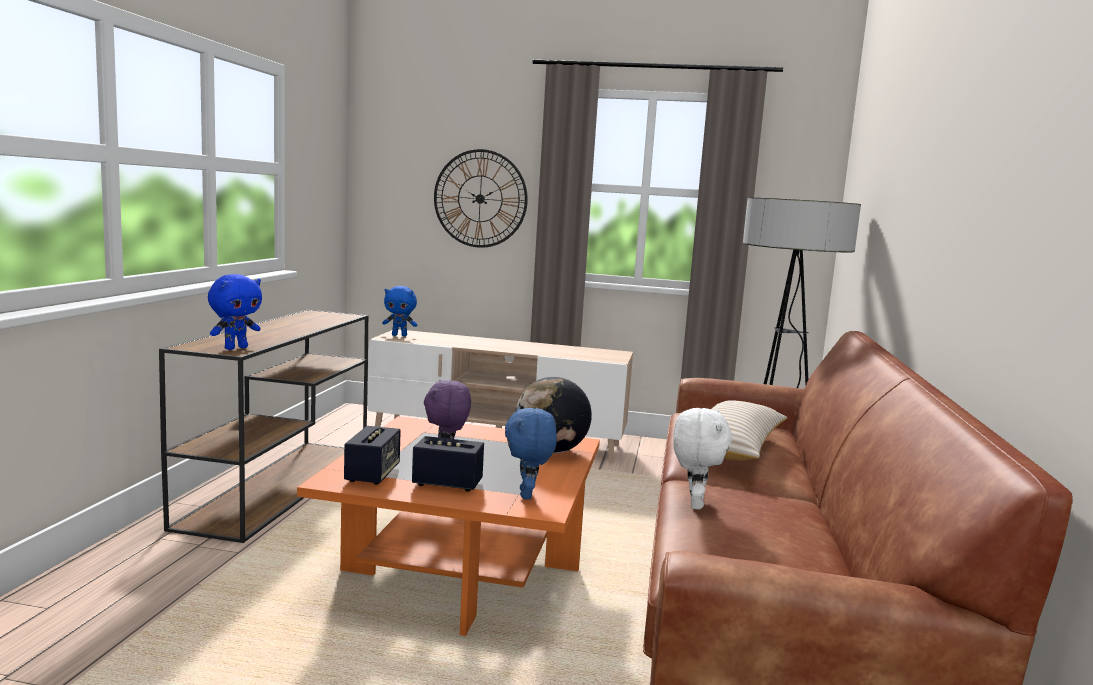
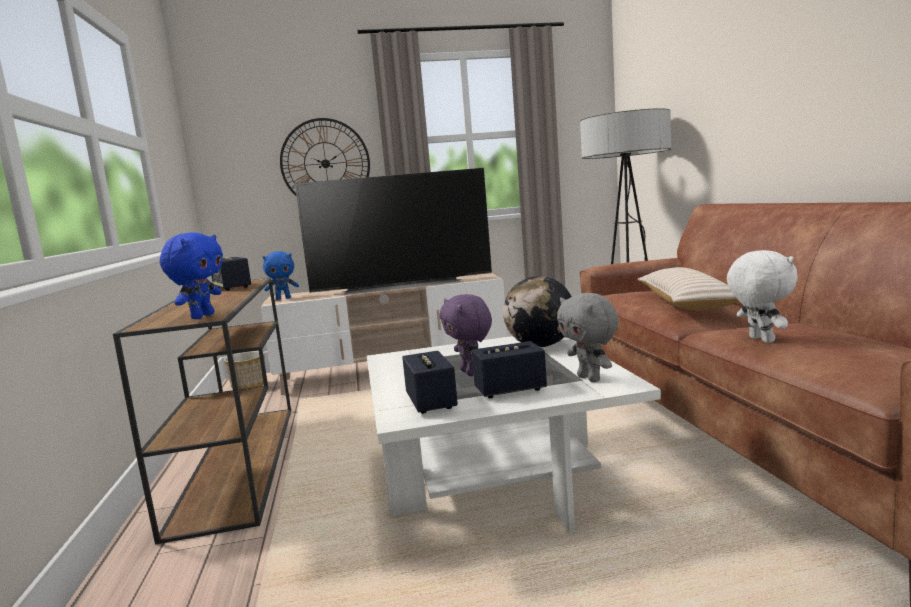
camera: 20 degrees left, 0 degrees up
(317, 320) = (232, 287): none -> speaker
(357, 416) = (248, 386): none -> planter
(462, 571) = (497, 478): orange coffee table -> white coffee table
(520, 348) = (402, 285): none -> television
(528, 495) = (590, 378): blue plush toy -> grey plush toy

